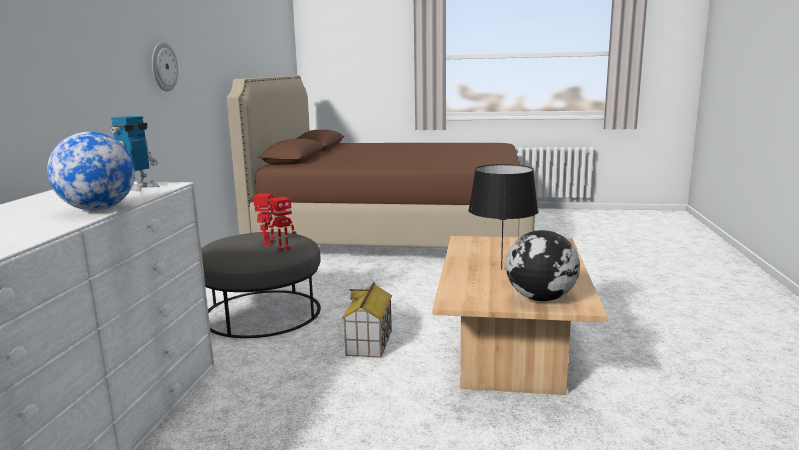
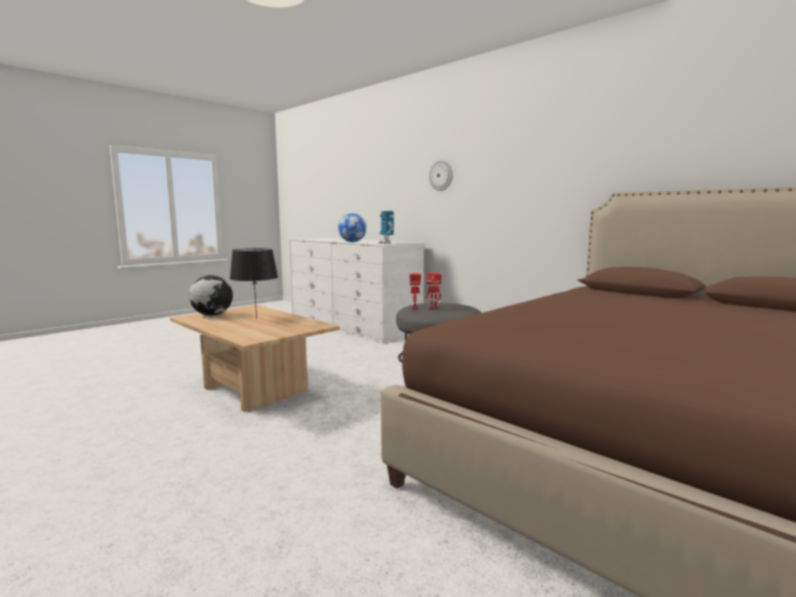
camera: 125 degrees right, 5 degrees down
(163, 66) = (511, 185): wall clock -> wall clock (441, 175)
(369, 343) = (348, 369): toy house -> none

